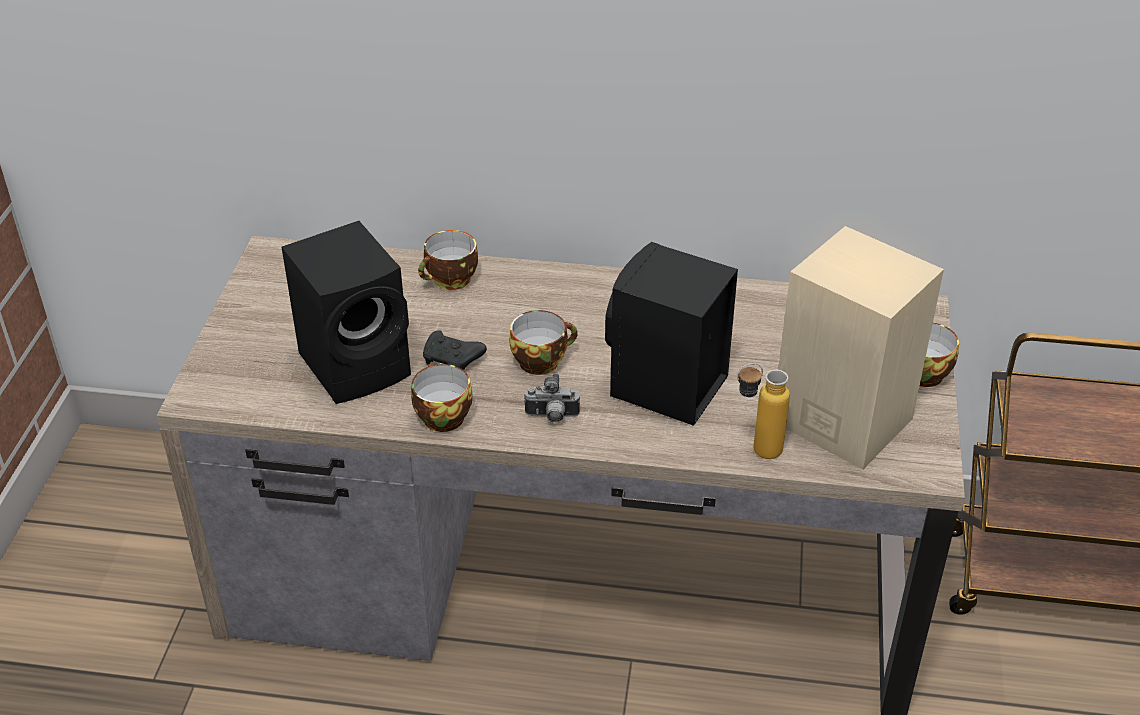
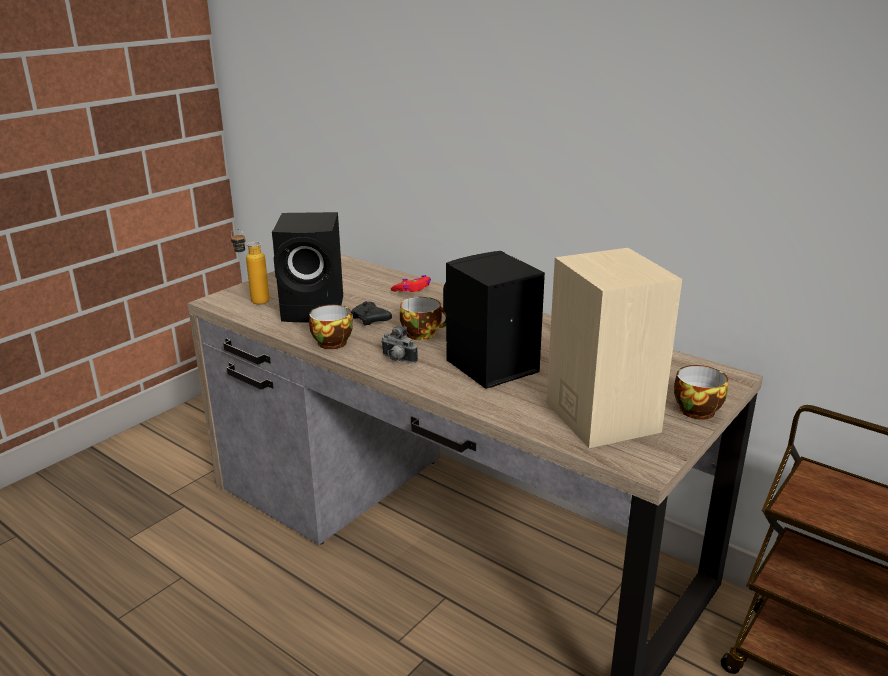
camera: 30 degrees right, 15 degrees down
(450, 280) = (412, 289): cup -> red game controller
(755, 452) = (515, 415): bottle -> bottle (253, 300)

